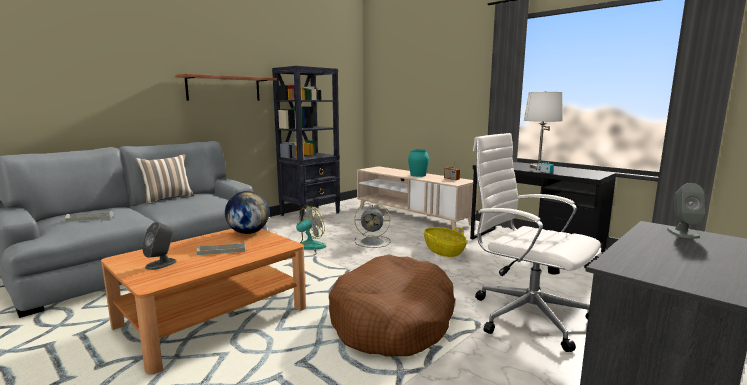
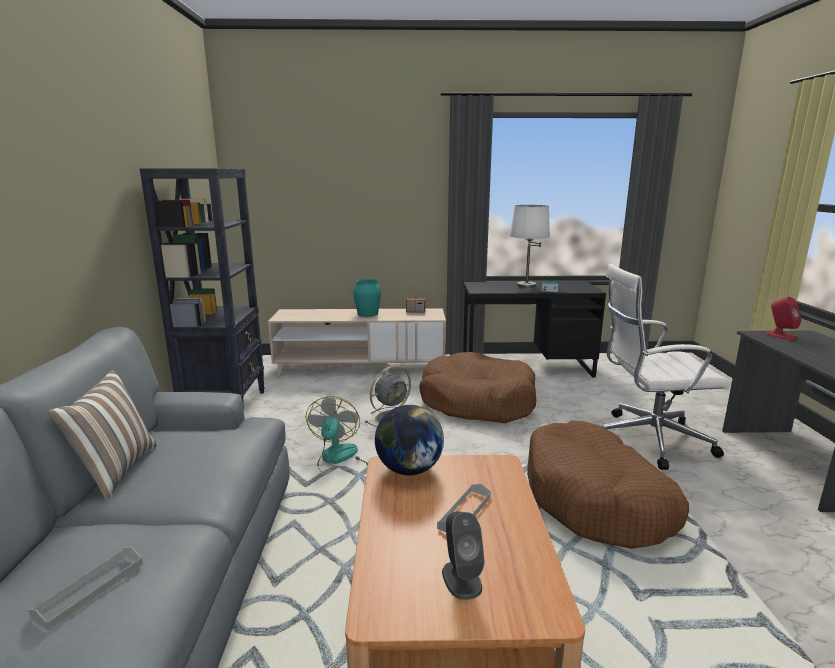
camera: 45 degrees left, 5 degrees up
(224, 88) = (85, 216): shelf -> none
(443, 251) = (477, 402): basket -> brown dog bed
(682, 233) = (780, 335): grey speaker -> red speaker

